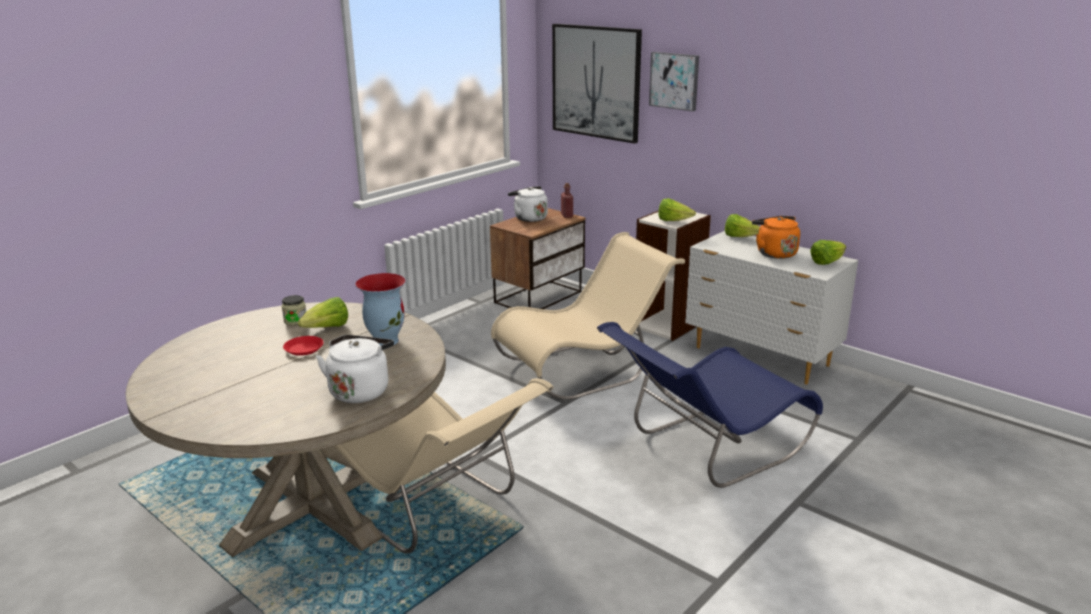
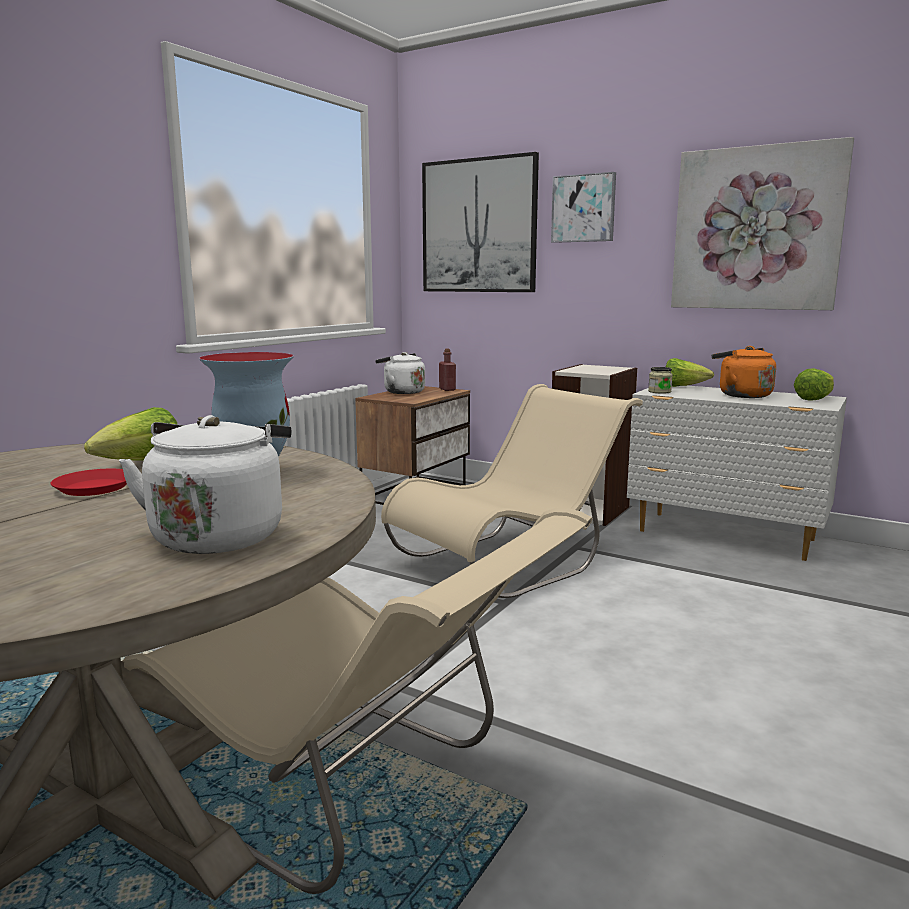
camera: 10 degrees left, 10 degrees down
(295, 321) = (81, 459): jar -> jar (659, 392)
(673, 221) = (599, 371): lettuce -> none
(706, 451) = (743, 650): blue chair -> none
(800, 118) = (756, 229): none -> picture

